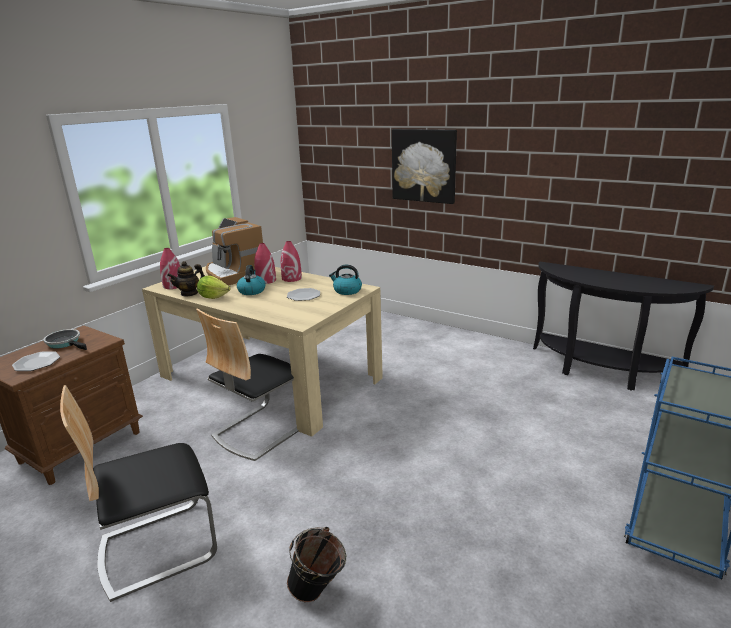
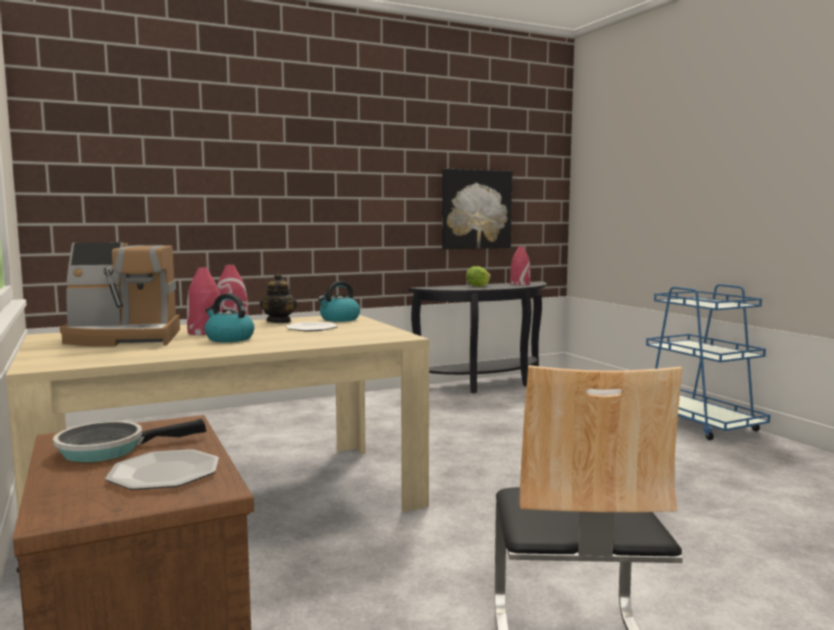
camera: 60 degrees left, 15 degrees down
(173, 285) = (64, 360): red vase -> red vase (519, 284)
(189, 293) = (138, 357): teapot -> teapot (279, 321)
(213, 297) = (197, 351): lettuce -> lettuce (477, 286)
(260, 429) = (365, 533): chair -> none
(319, 591) = (718, 560): black bucket -> none
(424, 165) = (258, 190): picture -> picture (476, 209)

